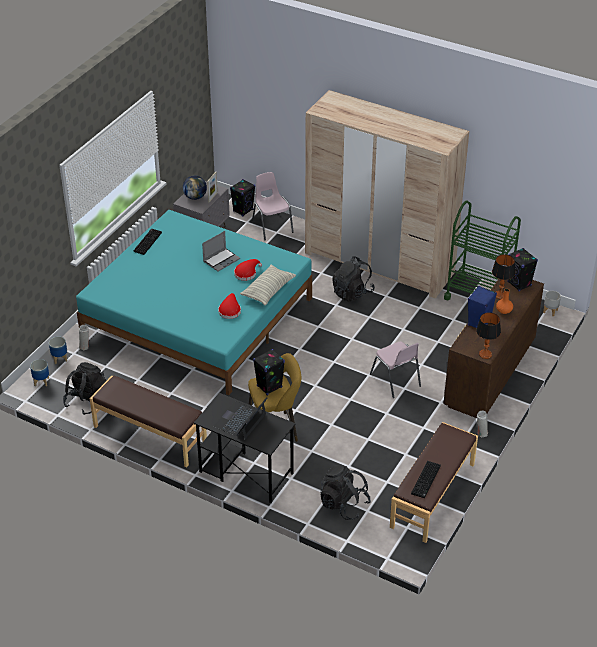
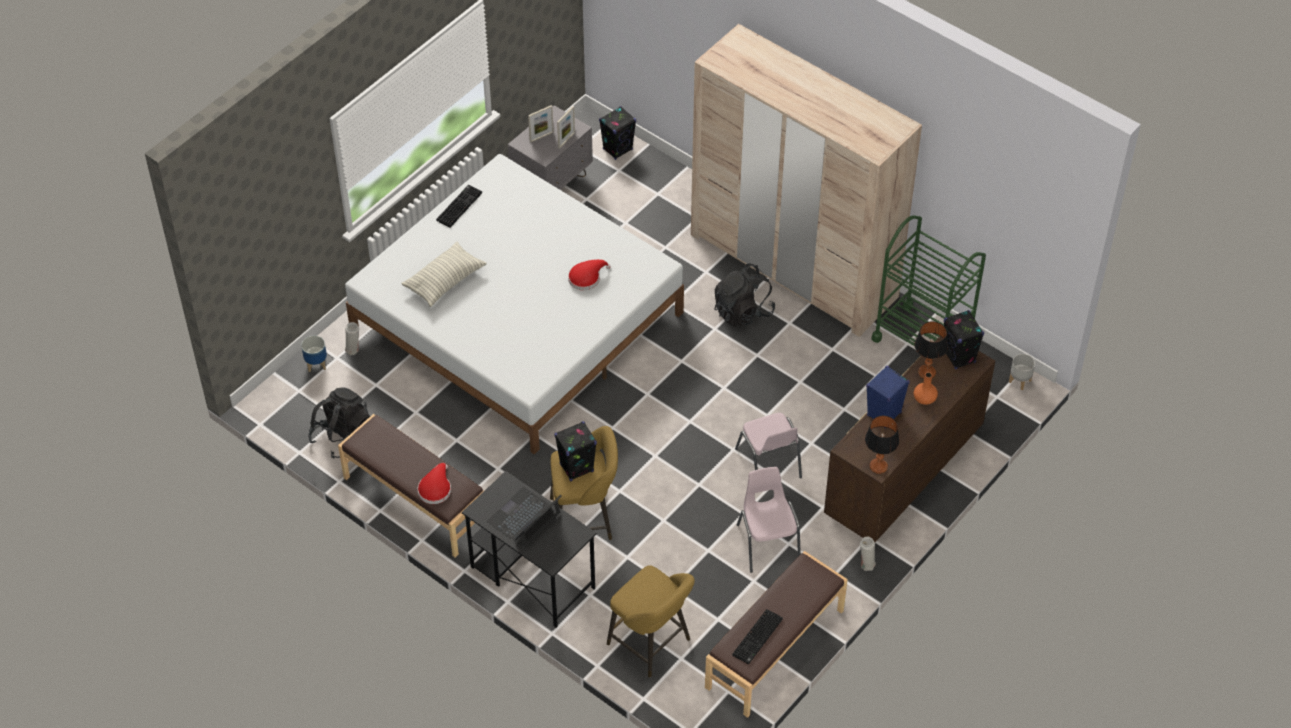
camera: 10 degrees right, 10 degrees up
(41, 382) = (286, 397): planter -> none
(195, 197) = (541, 136): globe -> picture frame
(198, 316) = (518, 321): turquoise bed -> white bed
(221, 260) = (556, 251): laptop -> none
(230, 310) = (550, 336): red hat -> red hat (435, 488)
(268, 290) = (610, 311): pillow -> pillow (444, 281)
(272, 226) = (653, 182): pink chair -> pink chair (767, 542)
(344, 504) = (652, 644): black backpack -> yellow stool

